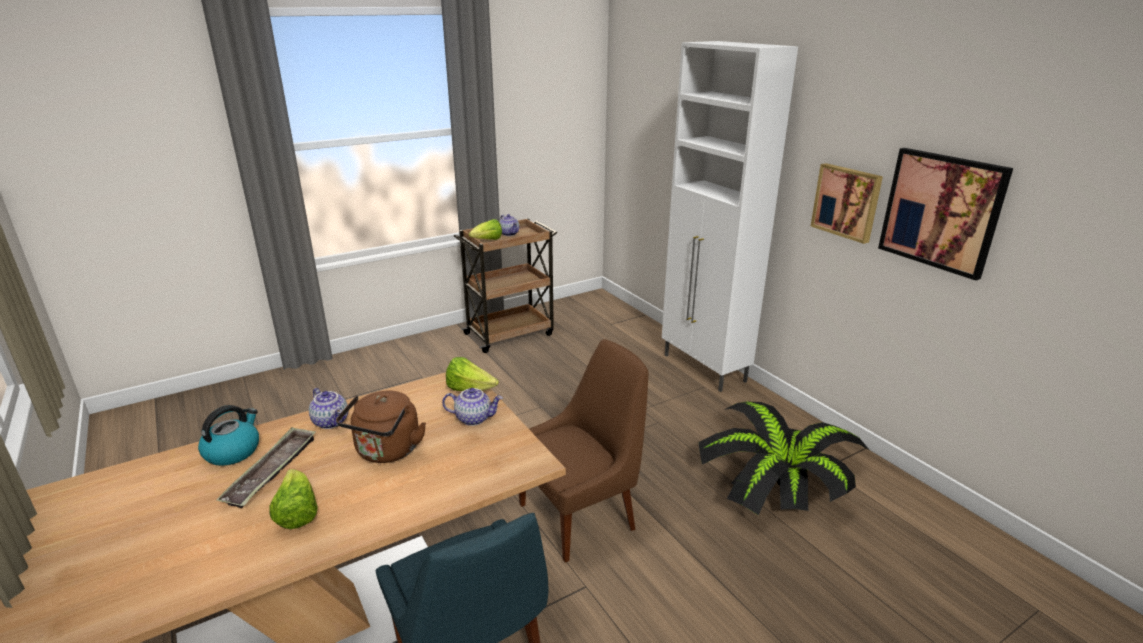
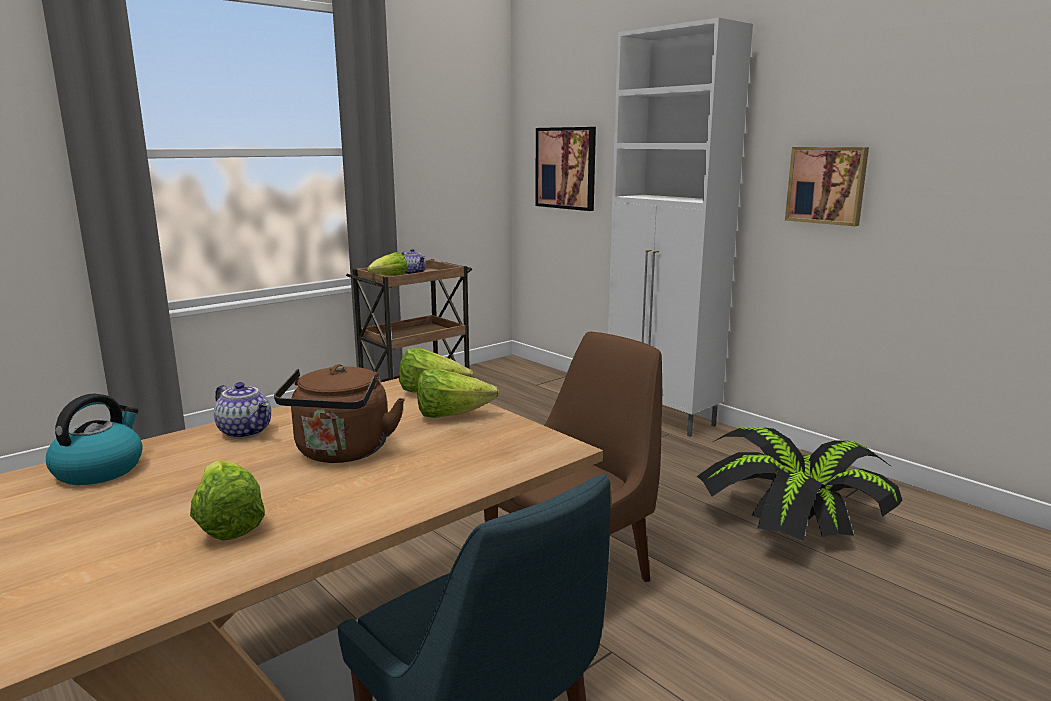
camera: 10 degrees left, 10 degrees down
(272, 471) = (170, 484): tray -> none
(474, 418) = (451, 415): teapot -> lettuce
(941, 211) = (945, 171): picture -> picture (566, 168)

